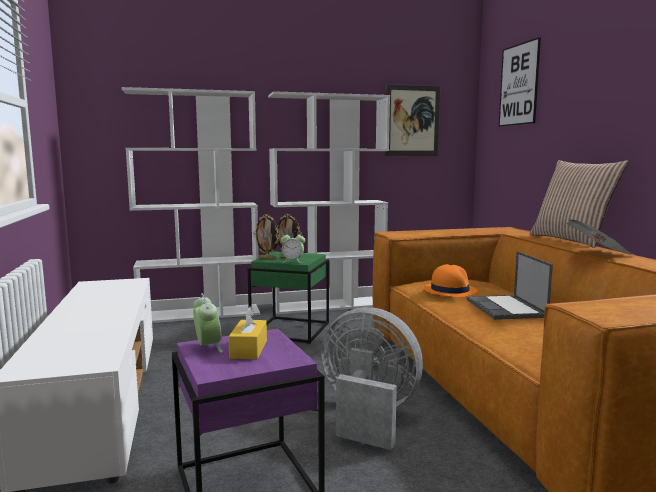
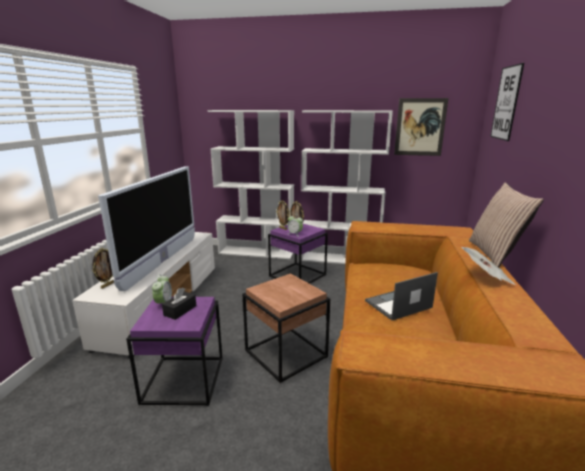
camera: 25 degrees right, 10 degrees up
(40, 354) = (107, 285): none -> picture frame
(109, 315) = (162, 261): none -> television
(248, 349) = (180, 310): yellow tissue box -> black tissue box
(291, 330) = (298, 275): green side table -> purple side table
(368, 415) = (285, 353): grey fan -> brown side table
(449, 290) = (378, 278): orange hat -> none
(506, 308) = (398, 304): laptop -> laptop turned 45 degrees clockwise

